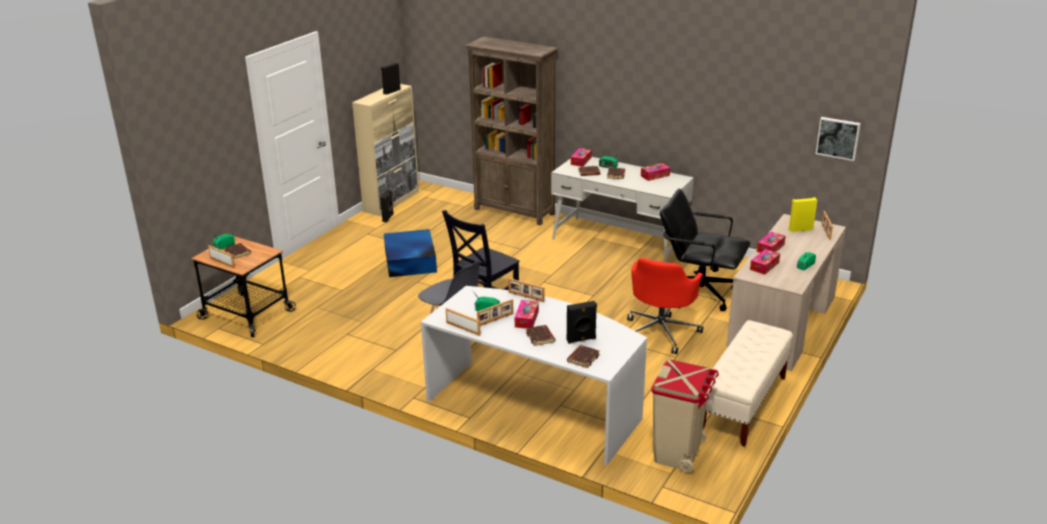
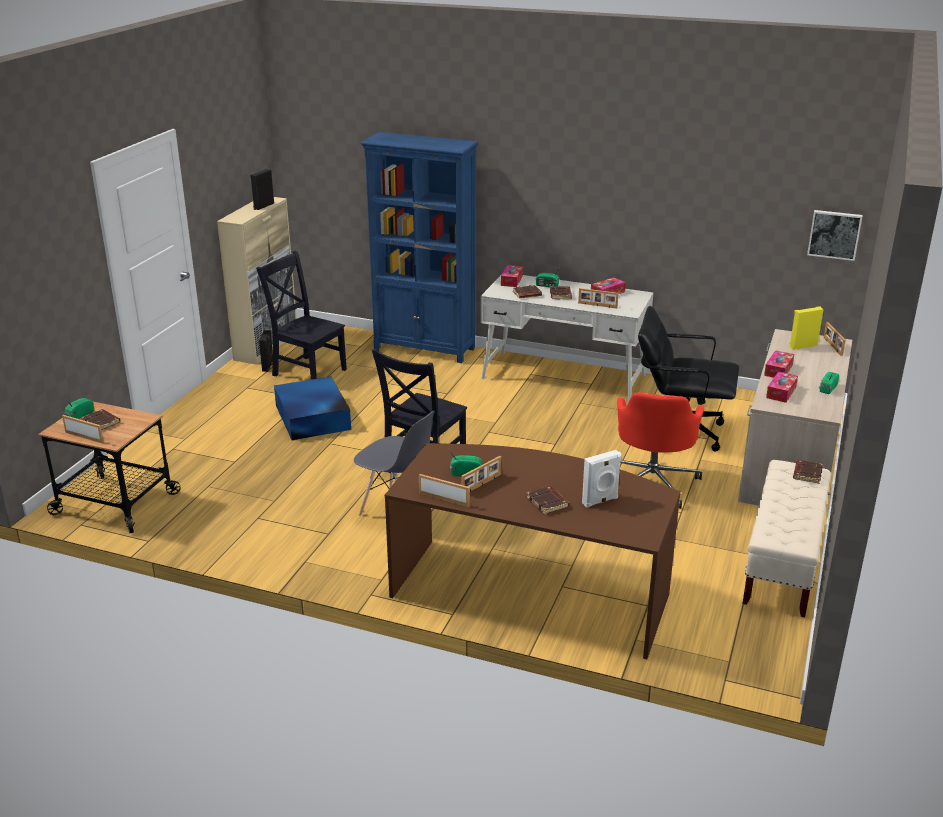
camera: 10 degrees left, 0 degrees up
(417, 224) = (307, 371): none -> black chair
(514, 211) = (425, 348): brown bookcase -> blue bookcase
(526, 297) = (509, 452): picture frame -> picture frame (597, 305)
(526, 319) = (521, 480): tissue box -> none
(536, 406) = (532, 591): white desk -> brown desk
(581, 340) = (600, 501): black speaker -> white speaker
(583, 358) = (612, 525): brown book -> brown book (806, 474)
(678, 453) = (728, 634): beige trash can -> none

